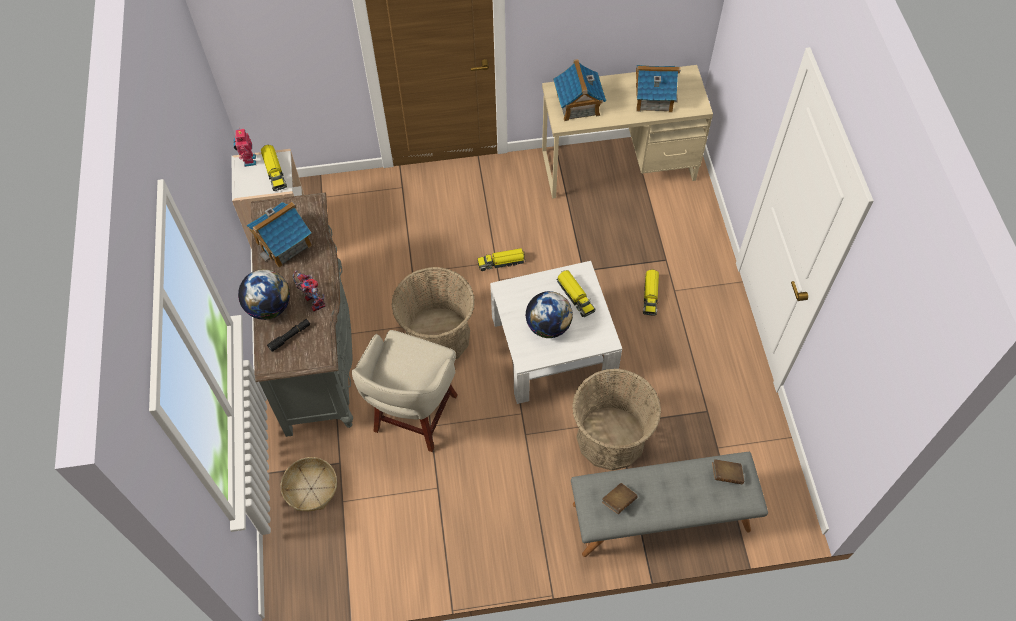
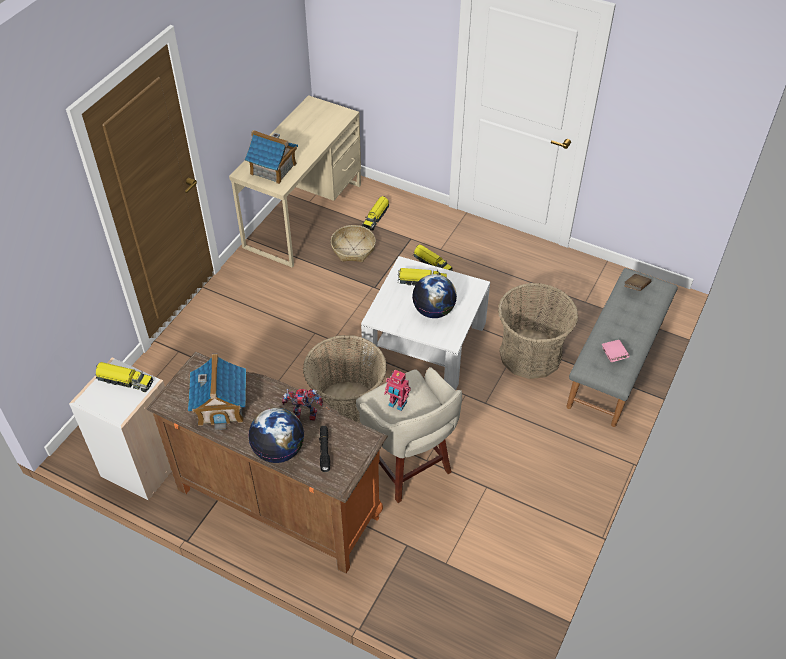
camera: 55 degrees left, 10 degrees down
(248, 160) = (90, 393): toy robot -> toy robot (397, 404)
(311, 488) = (414, 581): basket -> basket (353, 249)
(318, 348) = (279, 500): grey dresser -> orange dresser
(502, 262) = (319, 329): toy truck -> toy truck (376, 217)
(618, 501) = (613, 355): brown book -> pink book
(653, 98) = (312, 130): toy house -> none

